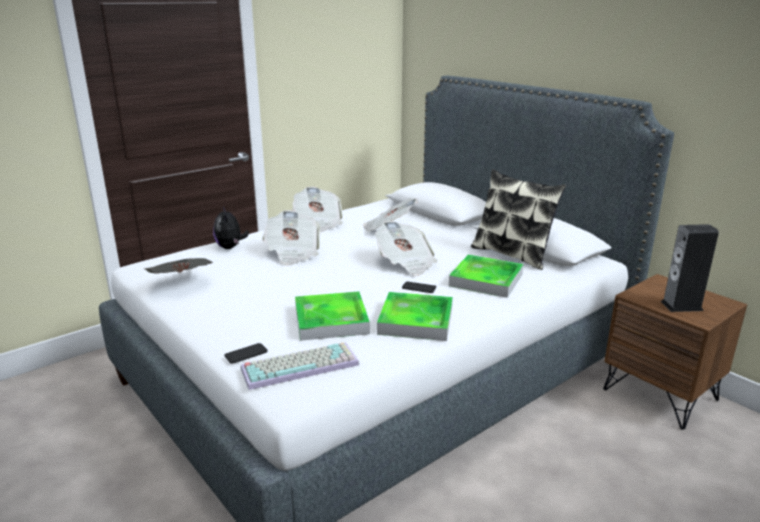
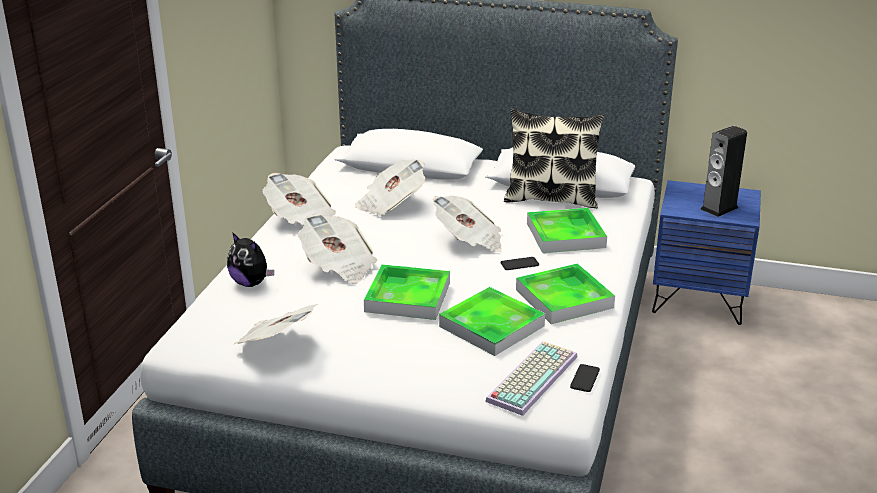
camera: 35 degrees left, 5 degrees up
(246, 354) = (469, 387): phone -> phone (585, 378)
(304, 283) = (408, 297): none -> tray
(660, 394) = (698, 299): brown nightstand -> blue nightstand

